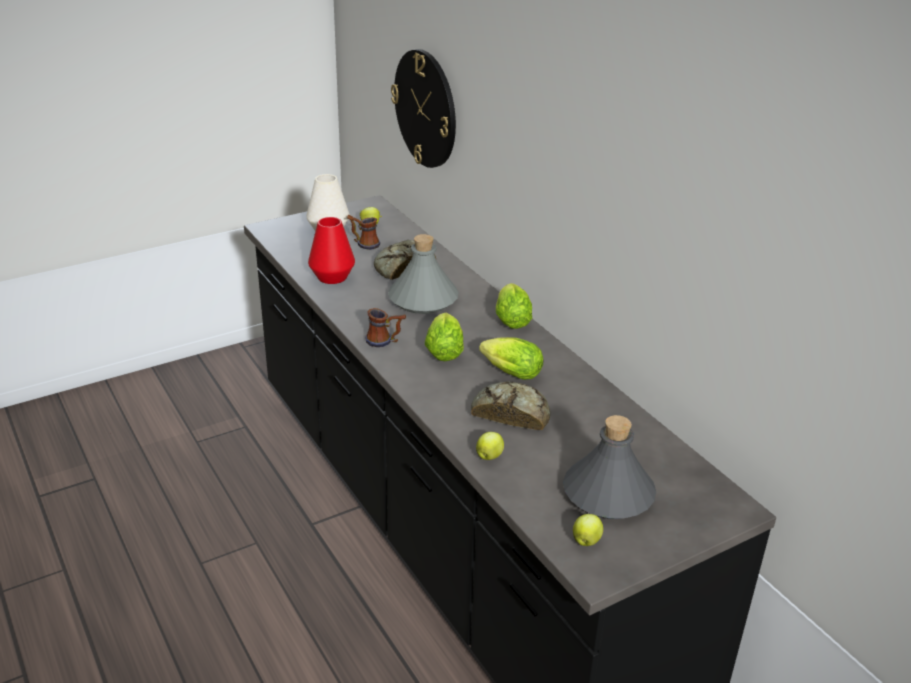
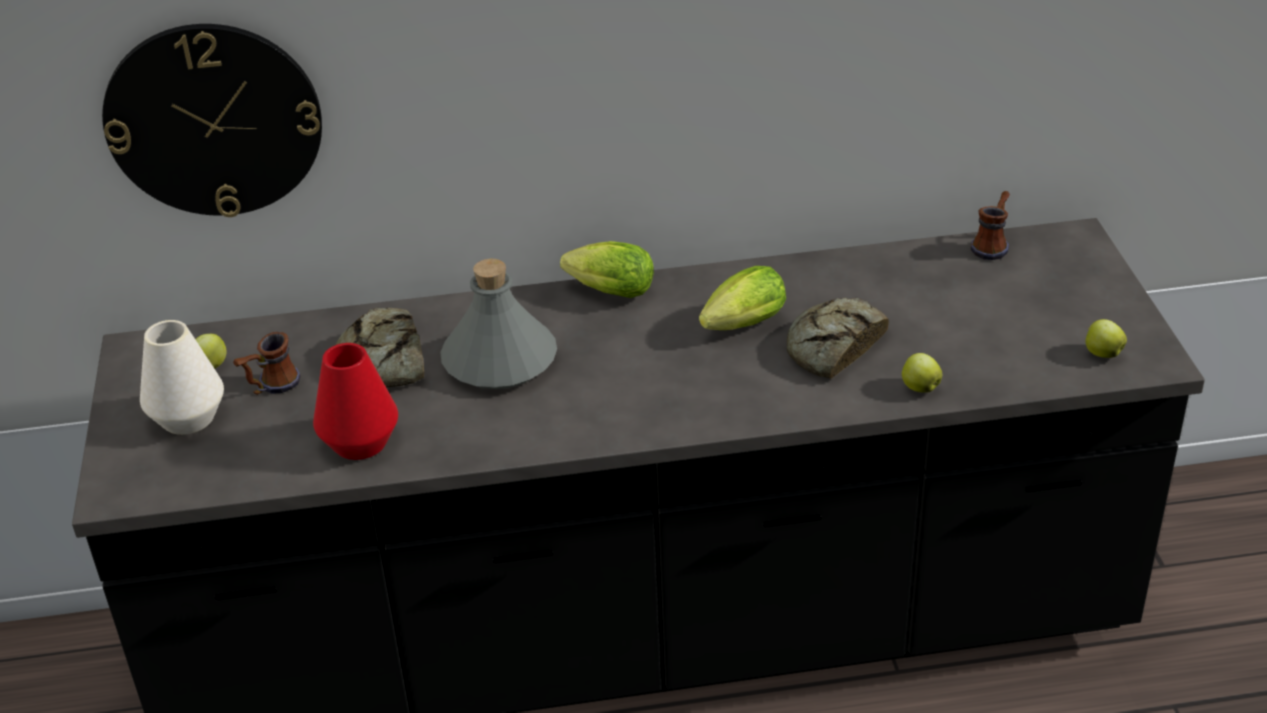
camera: 65 degrees left, 5 degrees up
(385, 341) = (596, 422): mug -> mug (992, 244)
(444, 350) = (652, 370): lettuce -> none
(607, 494) = (1024, 315): grey bottle -> none

